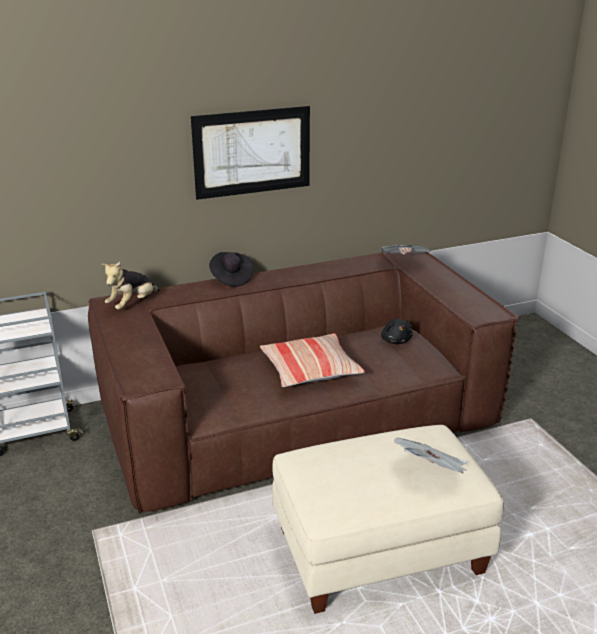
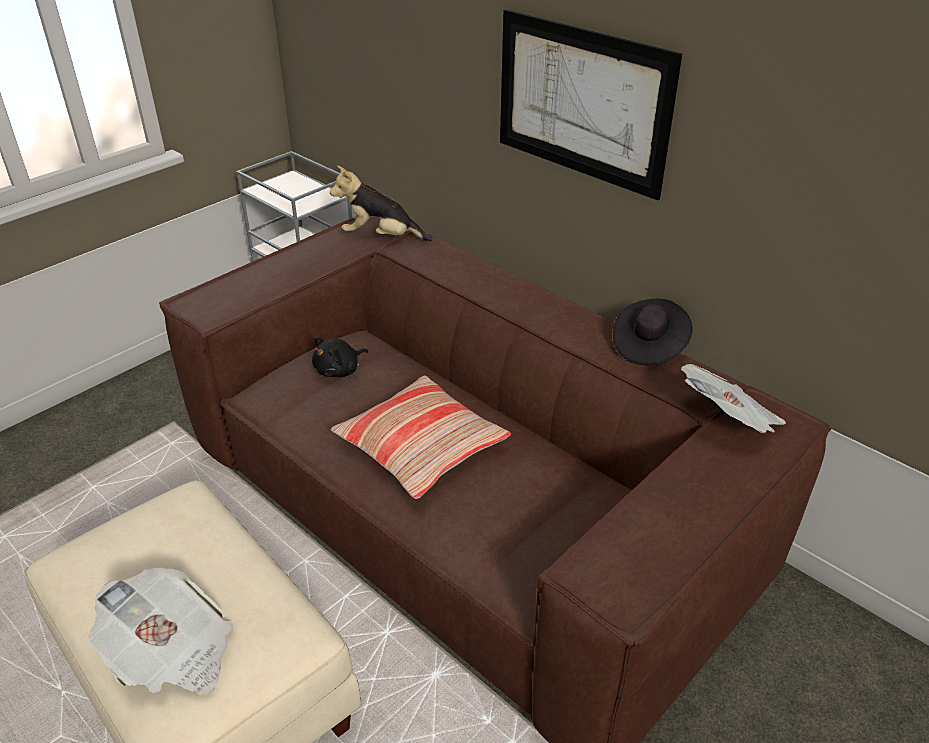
camera: 65 degrees right, 10 degrees up
(231, 278) = (508, 277): black hat -> black hat (648, 346)
(395, 340) = (576, 515): black plush toy -> black plush toy (339, 370)

